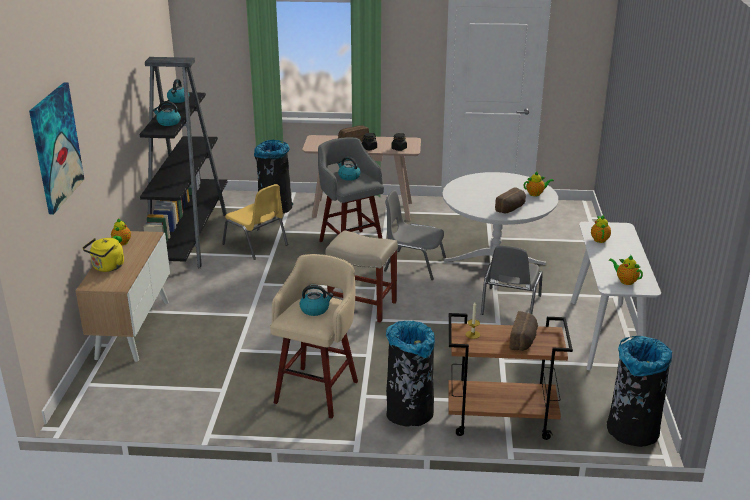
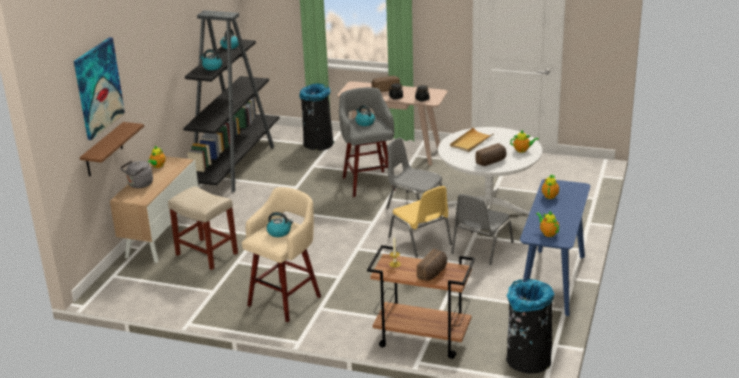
camera: 15 degrees right, 0 degrees up
(65, 227) = (104, 150): none -> brown shelf
(107, 267) = (139, 185): yellow kettle -> grey kettle
(256, 245) = (287, 176): yellow chair -> yellow chair (421, 241)
(361, 306) = (352, 236): beige stool -> beige stool (206, 254)
(409, 412) = (350, 325): black trash can -> none
(476, 189) = (471, 142): none -> beige tray
(606, 334) = (553, 281): white console table -> blue console table

